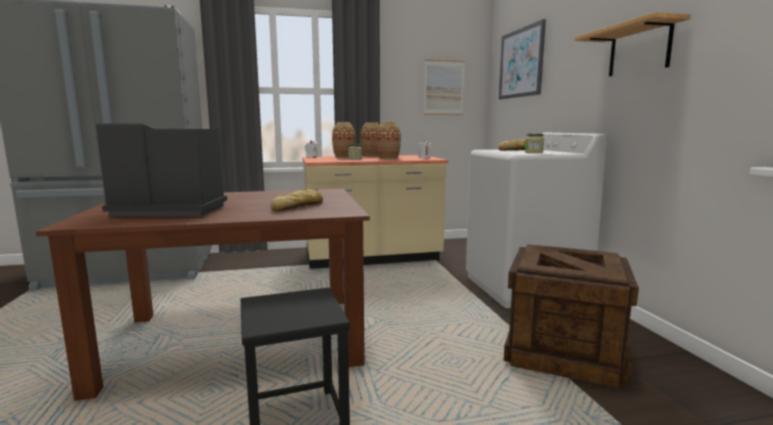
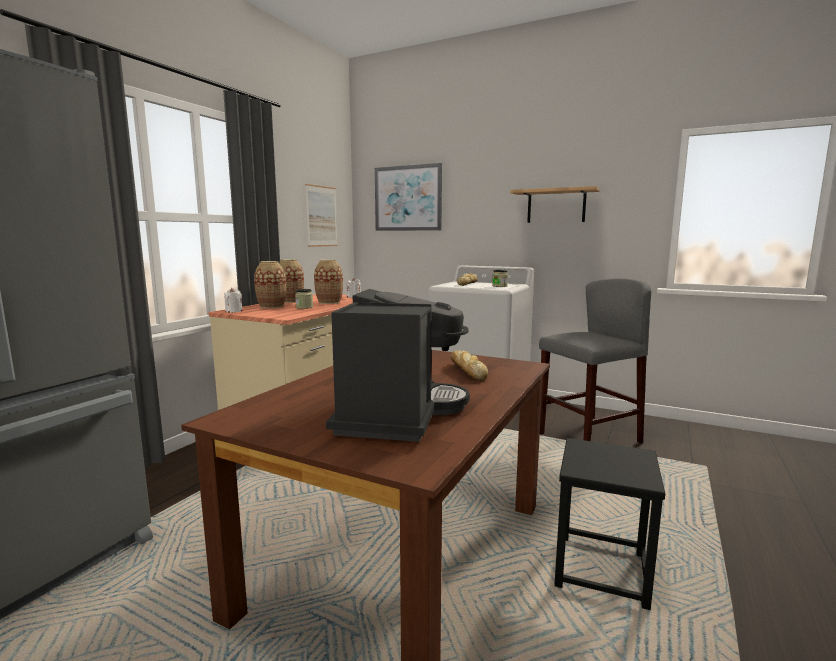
camera: 50 degrees left, 0 degrees up
(168, 211) = (398, 414): coffee machine -> coffee machine turned 150 degrees clockwise
(564, 354) = (588, 437): crate -> grey stool

